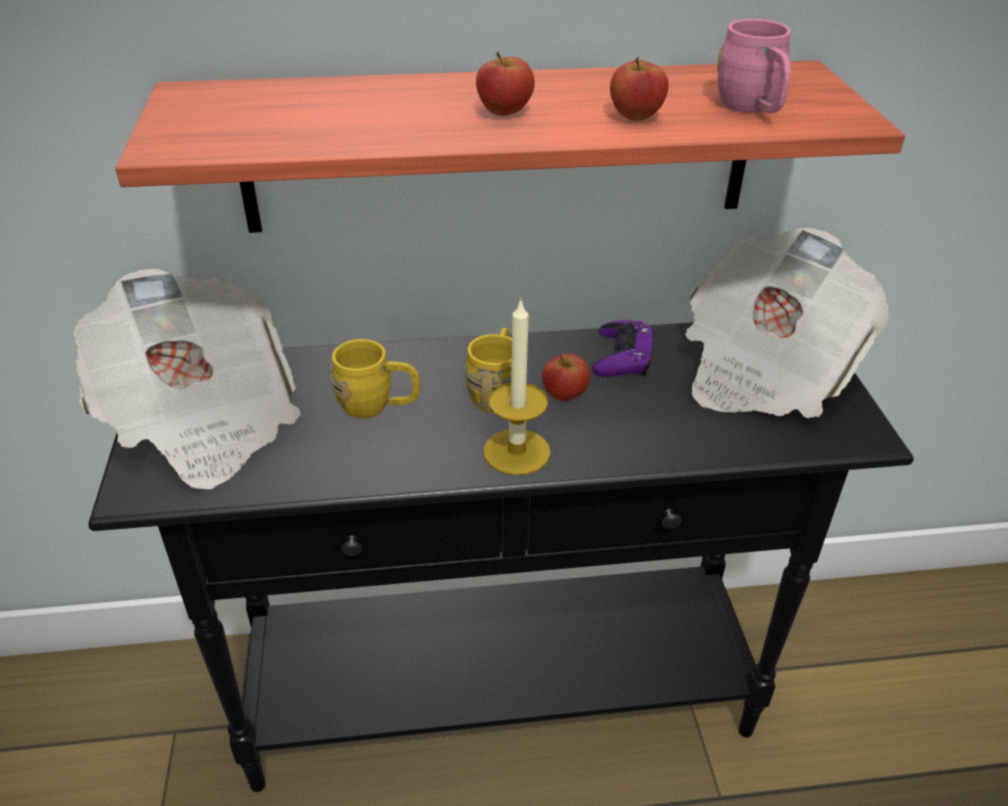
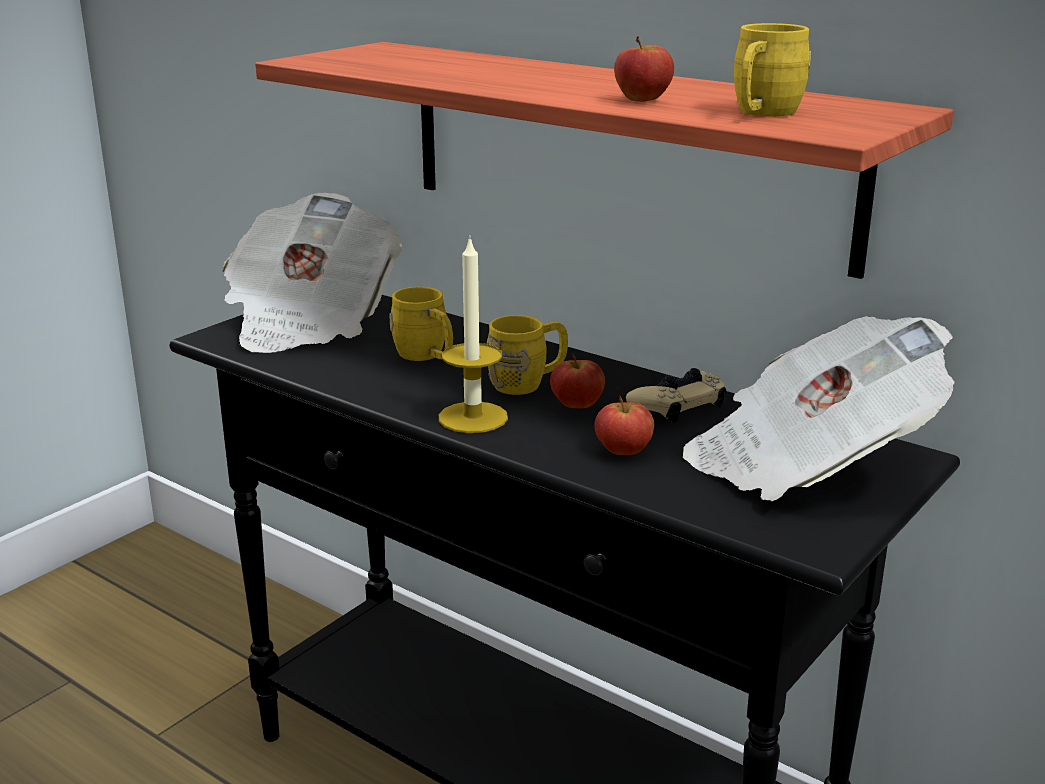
camera: 45 degrees right, 15 degrees down
(505, 112) = (550, 83): apple -> apple (623, 451)
(622, 357) = (678, 404): purple game controller -> beige game controller
(752, 109) = (761, 114): pink mug -> yellow mug

